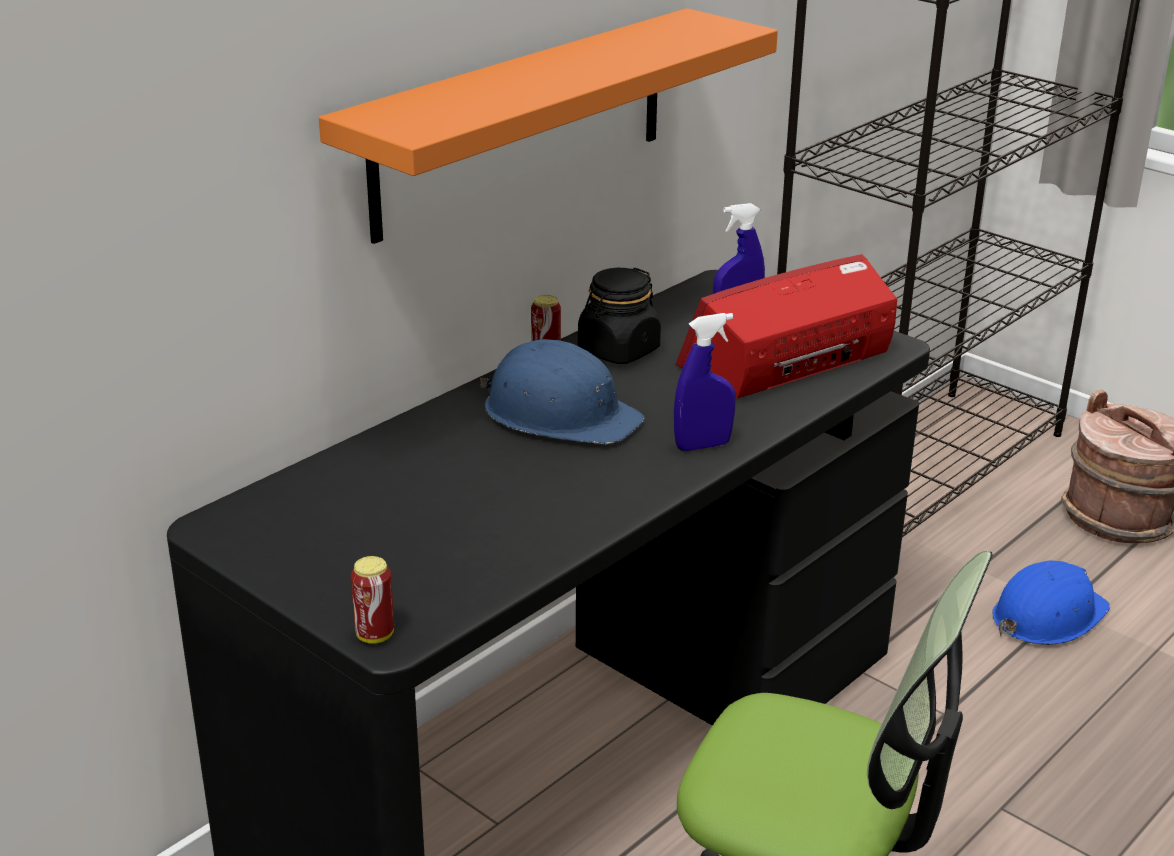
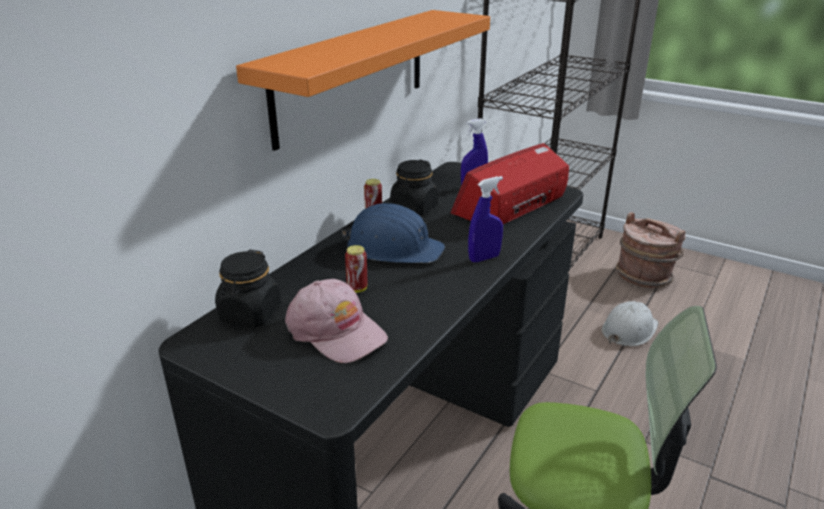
camera: 10 degrees left, 0 degrees up
(308, 494) = (250, 314): none -> black jar
(375, 635) = (320, 409): can -> can (357, 289)
(429, 533) = (336, 331): none -> pink cap
(1047, 615) = (629, 330): blue hard hat -> white hard hat

